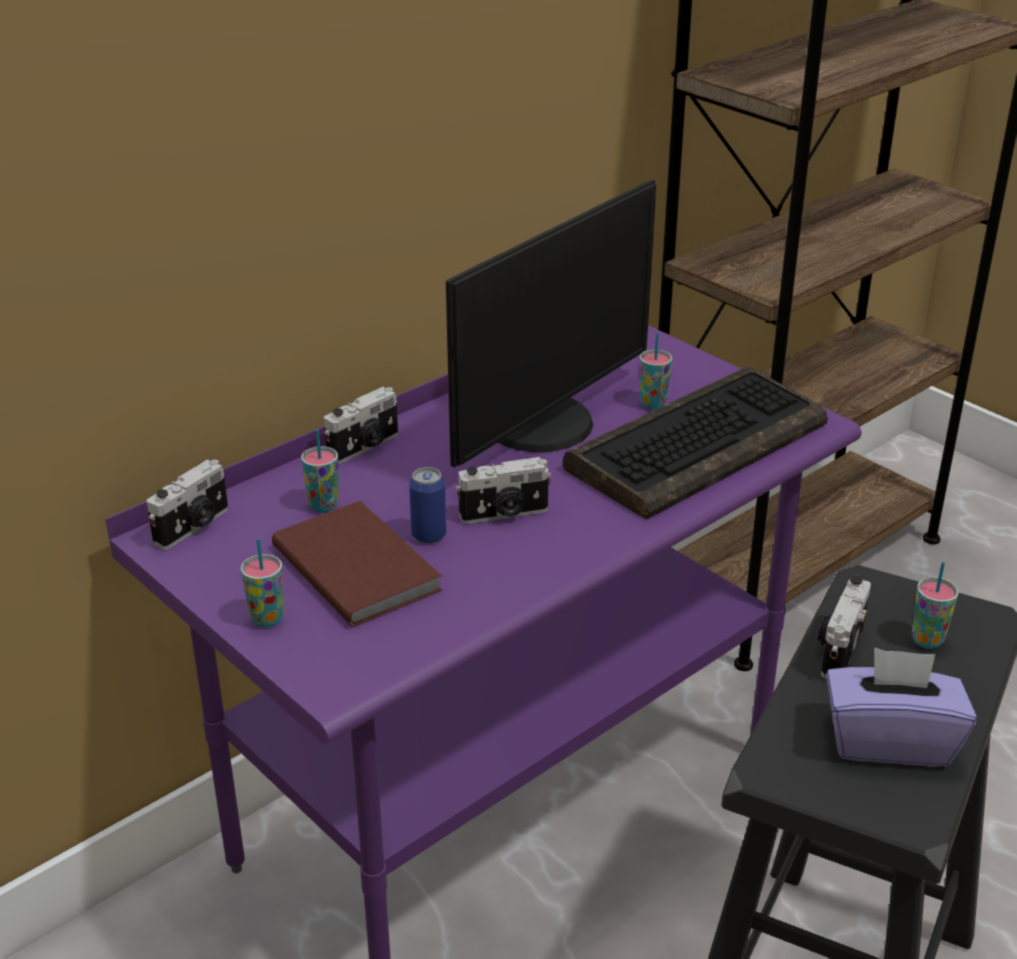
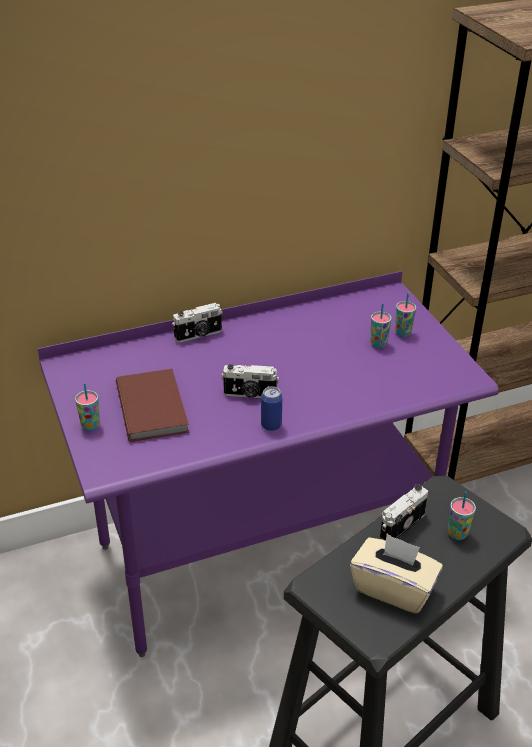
camera: 20 degrees right, 5 degrees up
(194, 527) = (84, 362): camera -> none
(323, 505) = (156, 366): cup -> cup (403, 333)
(429, 535) = (201, 397): can -> can (271, 425)
(543, 425) = (305, 344): monitor -> none
(697, 444) = (388, 376): keyboard -> none
(890, 740) = (393, 588): purple tissue box -> beige tissue box

